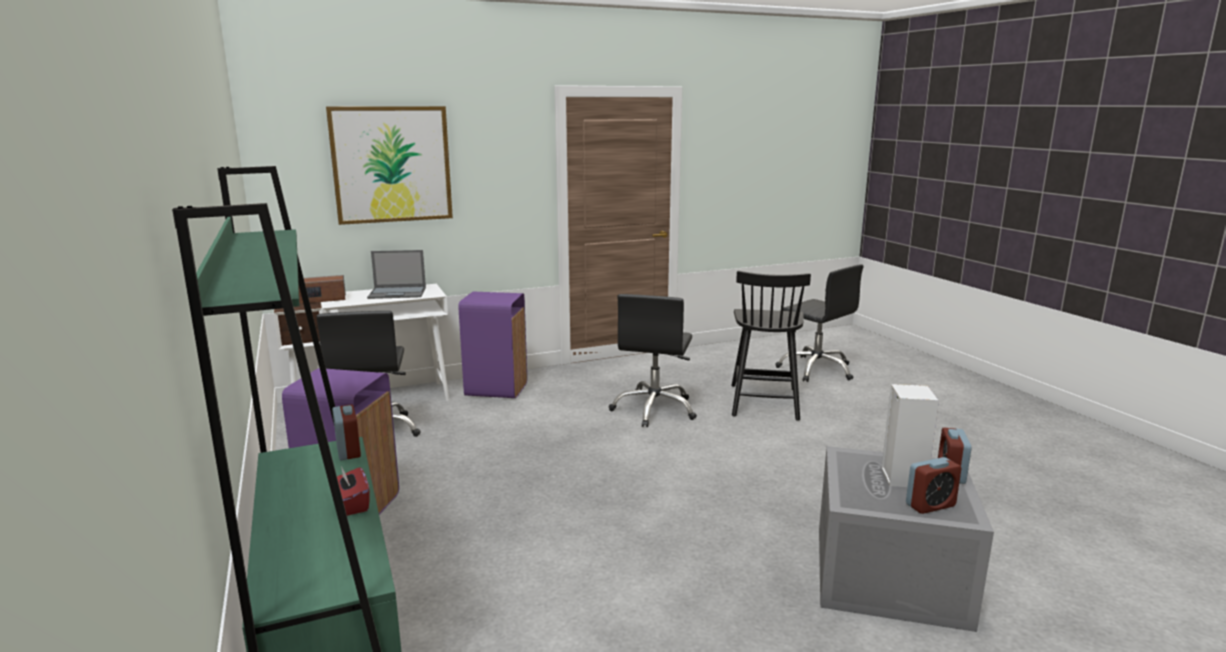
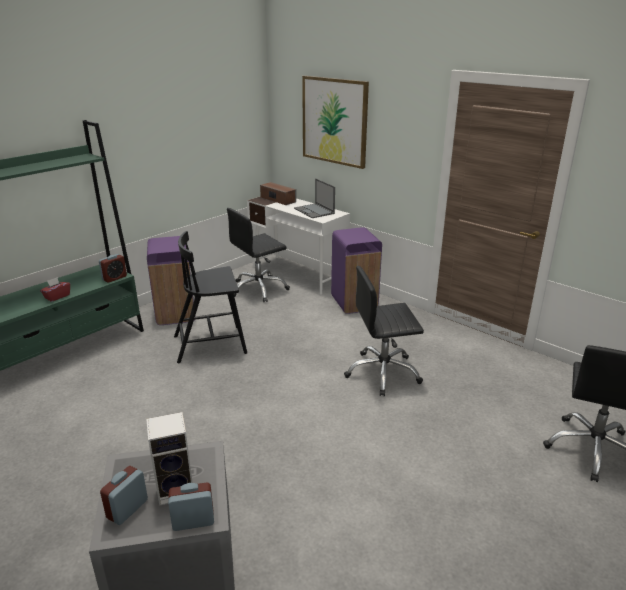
camera: 65 degrees right, 10 degrees up
(764, 401) = (460, 427): black chair -> black chair (211, 344)
(930, 505) = (127, 509): alarm clock -> alarm clock turned 75 degrees clockwise

